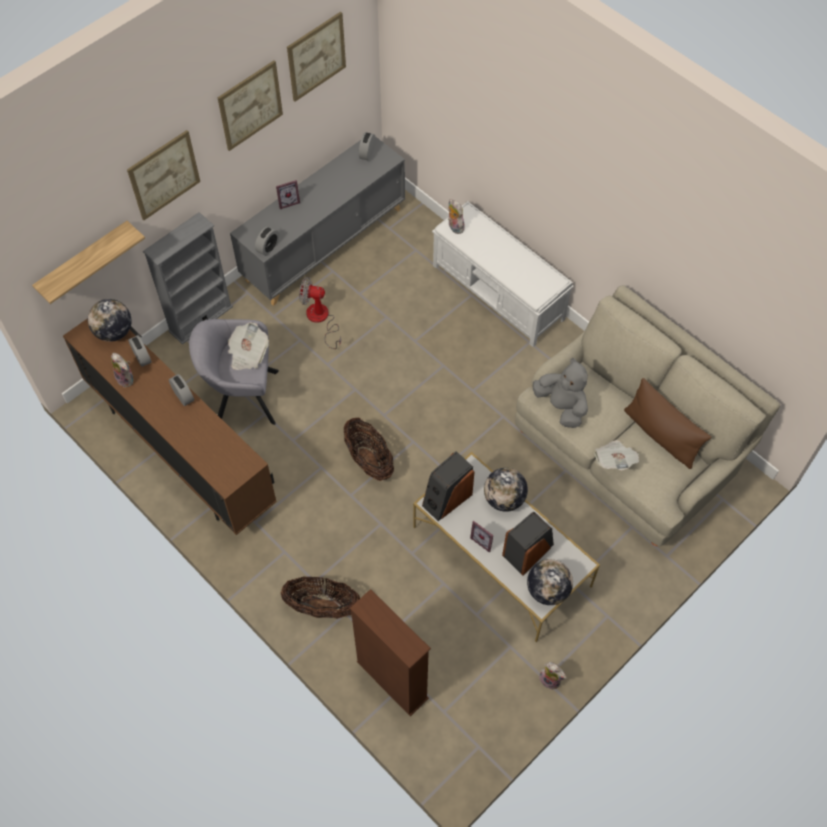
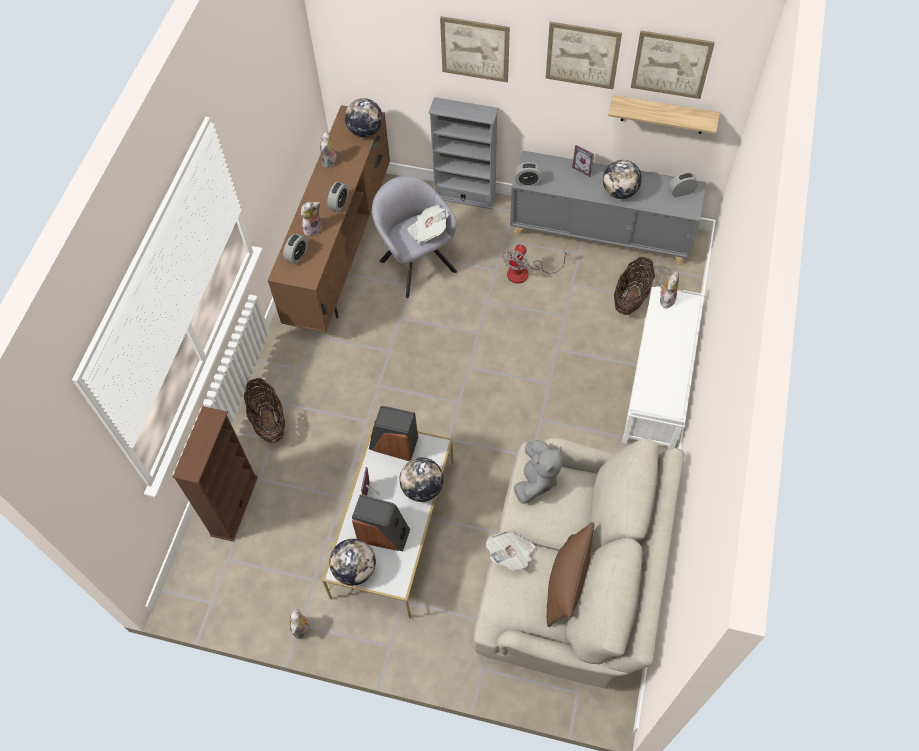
camera: 60 degrees right, 0 degrees up
(84, 262) = (379, 63): shelf -> shelf (663, 115)
(142, 357) = (355, 160): alarm clock -> alarm clock (297, 255)
(194, 431) = (313, 228): none -> plush toy
(321, 320) = (525, 273): fan -> fan turned 135 degrees counterclockwise
(333, 192) = (619, 192): none -> globe
(369, 460) = (419, 380): basket -> basket (631, 298)

